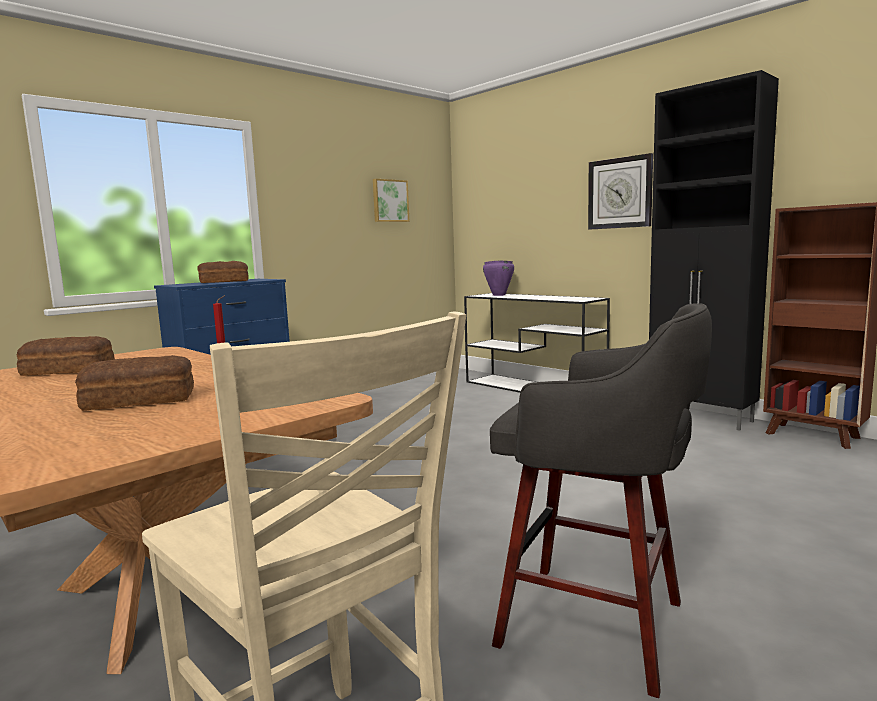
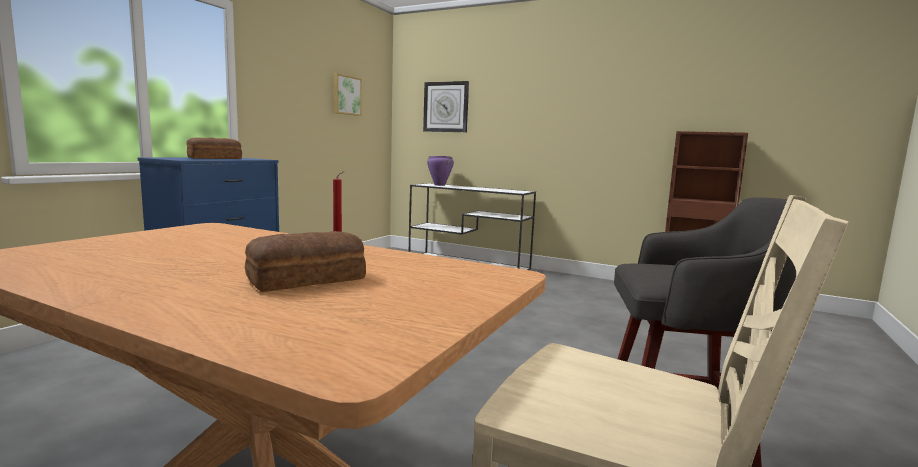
camera: 20 degrees left, 0 degrees up
(69, 370) = (136, 247): bread -> none
(620, 193) = (547, 109): wall clock -> wall clock (446, 107)
(702, 418) = (610, 285): black cabinet -> none

